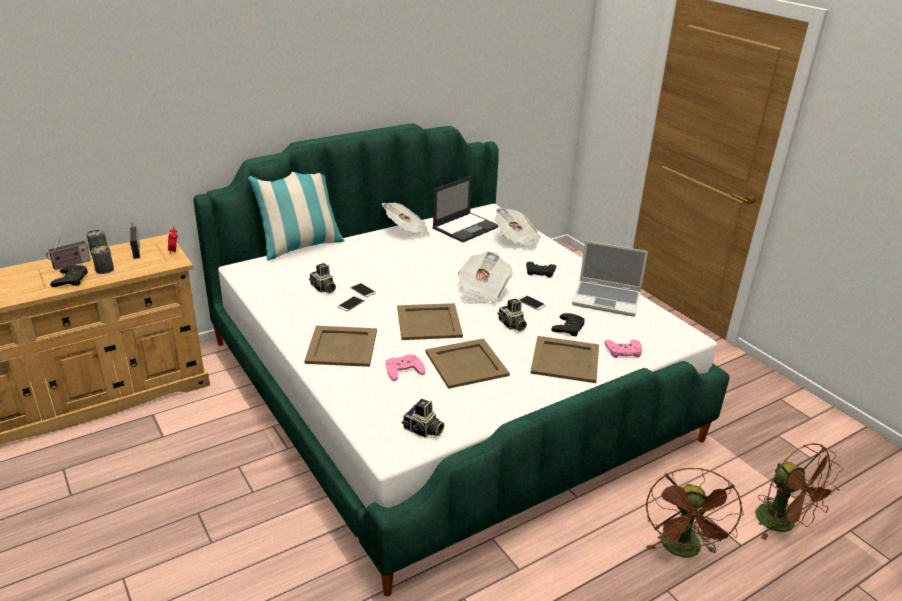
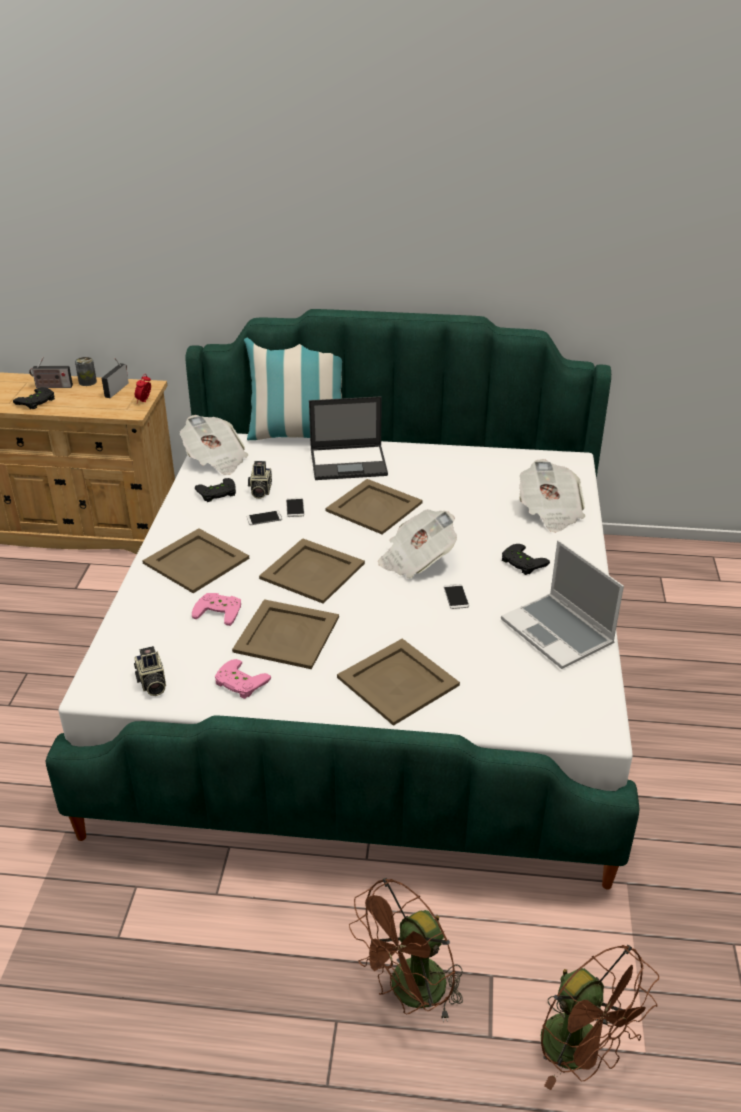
camera: 40 degrees right, 5 degrees up
(104, 269) = (70, 401): can -> none
(407, 231) = (433, 455): newspaper -> newspaper (216, 460)
(413, 272) = (374, 506): none -> beige tray
(466, 227) = (510, 473): laptop -> laptop (349, 463)
(511, 325) = (395, 613): camera -> none
(570, 328) = (459, 647): black game controller -> black game controller (217, 494)
(623, 352) = (481, 706): pink game controller -> pink game controller (239, 683)
(783, 524) = (581, 1052): brown fan -> brown fan turned 45 degrees counterclockwise

